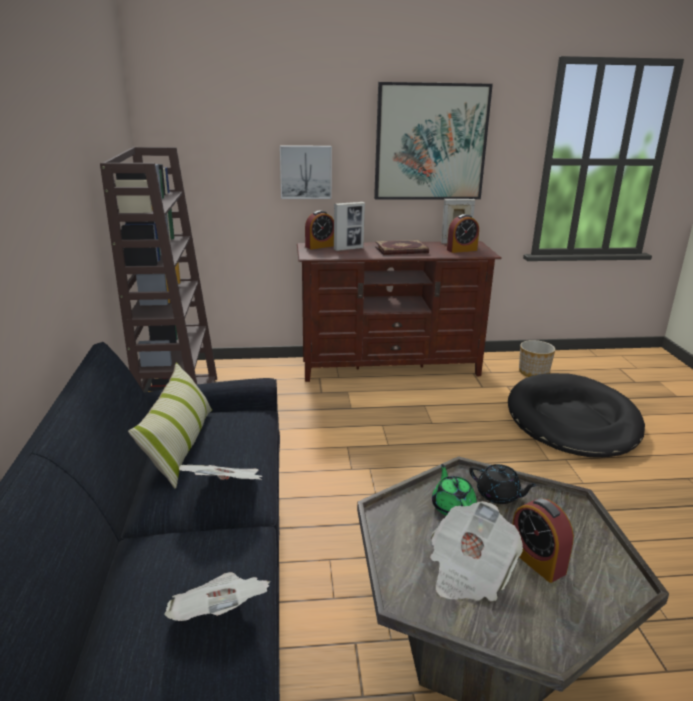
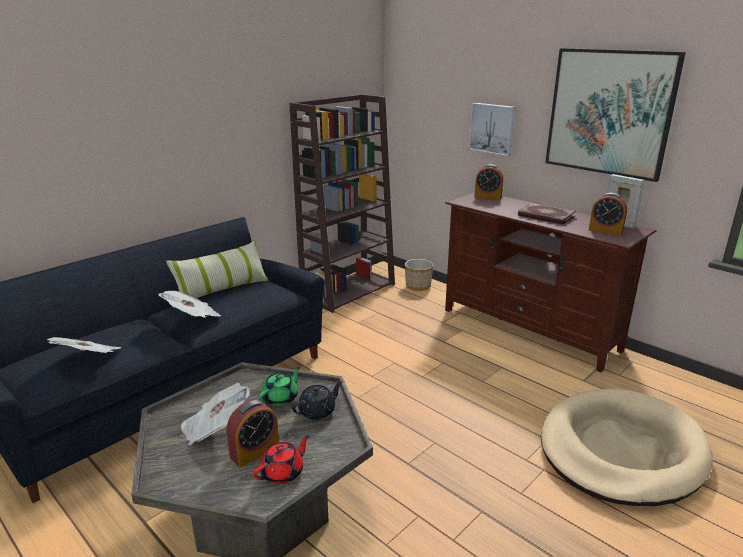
camera: 50 degrees right, 0 degrees up
(348, 249) = (503, 204): picture frame -> none
(499, 495) = (318, 411): black teapot -> black teapot turned 120 degrees counterclockwise
(533, 372) = (668, 396): planter -> planter (418, 286)
(536, 560) = (255, 451): alarm clock -> alarm clock turned 150 degrees counterclockwise
(572, 420) = (621, 450): black dog bed -> beige dog bed
(586, 556) = (283, 472): none -> red teapot

